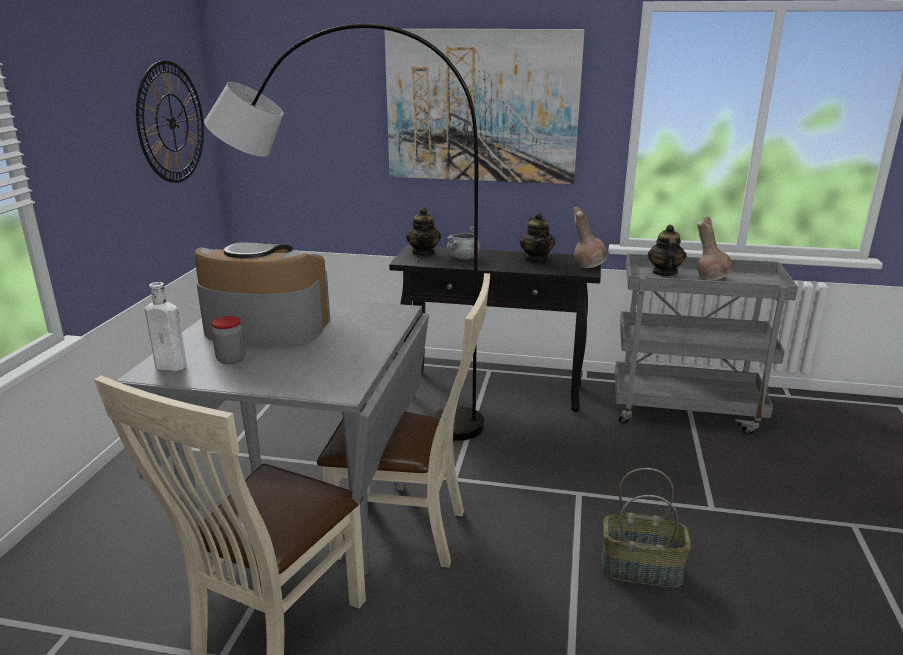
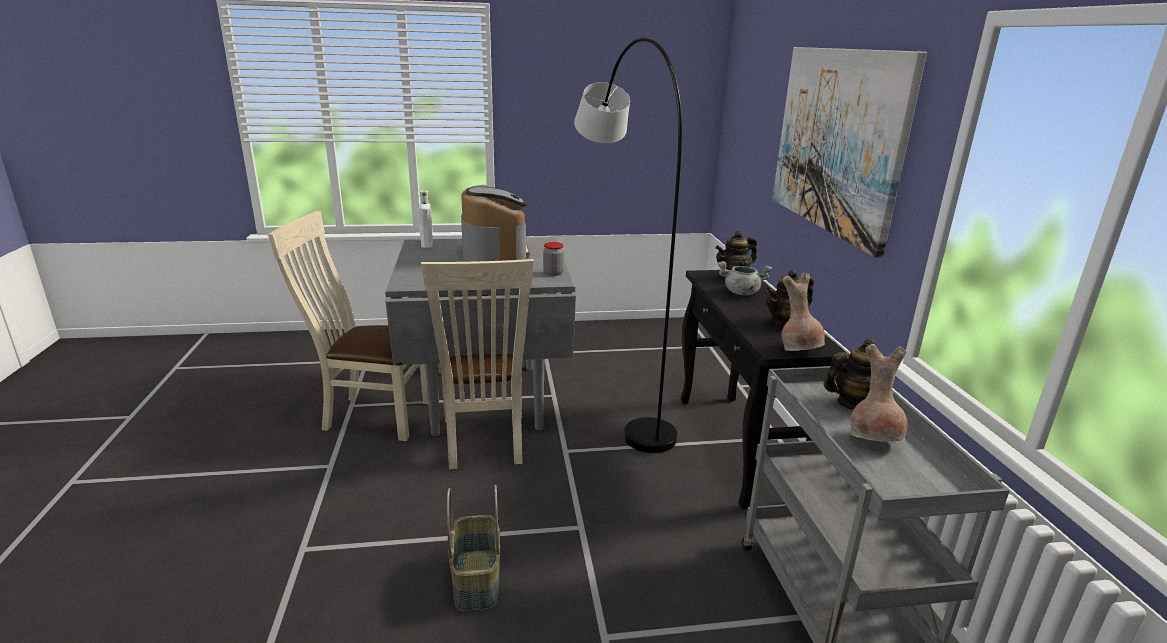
camera: 70 degrees right, 0 degrees up
(171, 123) = (655, 116): wall clock -> none
(231, 359) = (441, 254): jar -> jar (553, 273)

